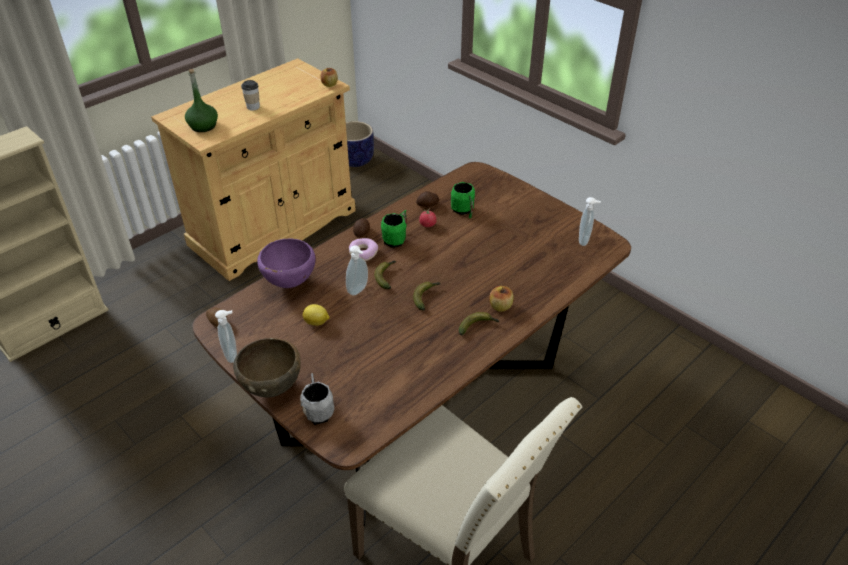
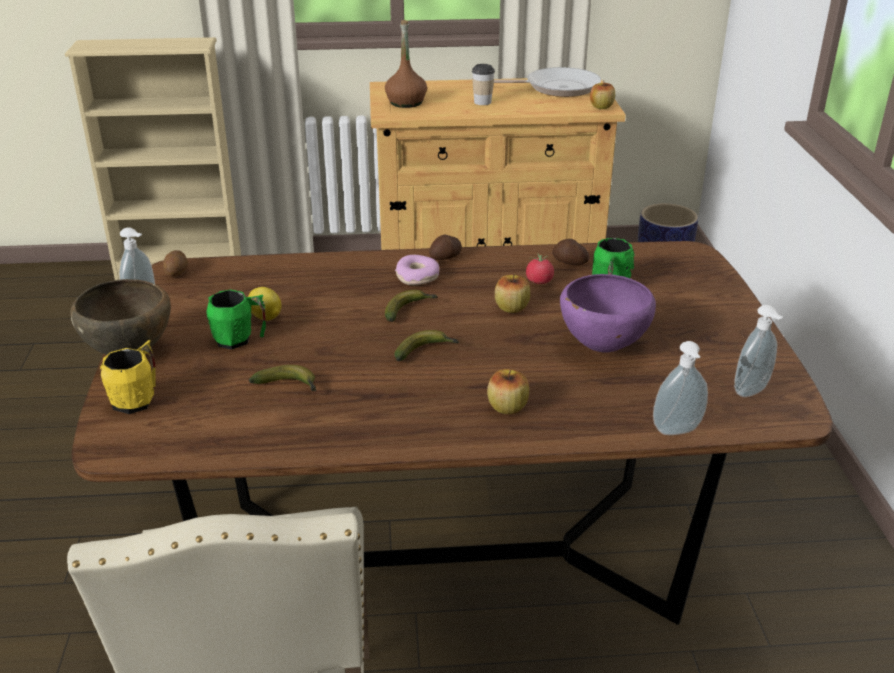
camera: 40 degrees right, 10 degrees down
(203, 126) = (406, 103): green bottle -> brown bottle
(284, 77) = (557, 88): none -> frying pan
(289, 283) = (295, 270): purple bowl -> purple bowl (602, 348)
(318, 410) = (138, 399): grey mug -> yellow mug
(359, 290) = (357, 309): soap dispenser -> soap dispenser (677, 432)
(396, 239) = (477, 280): green mug -> green mug (239, 339)
(434, 248) = (511, 308): none -> apple
(477, 326) = (444, 413): banana -> banana (289, 386)

